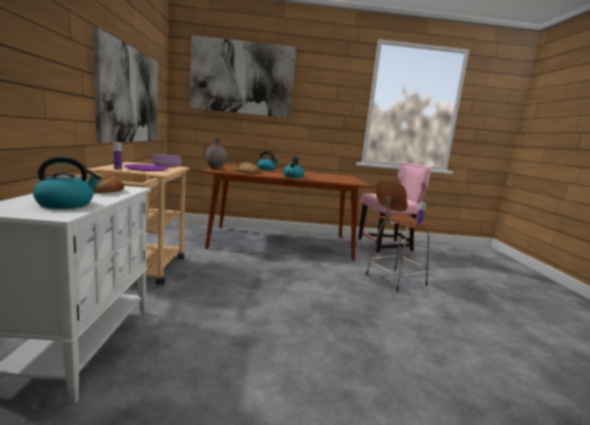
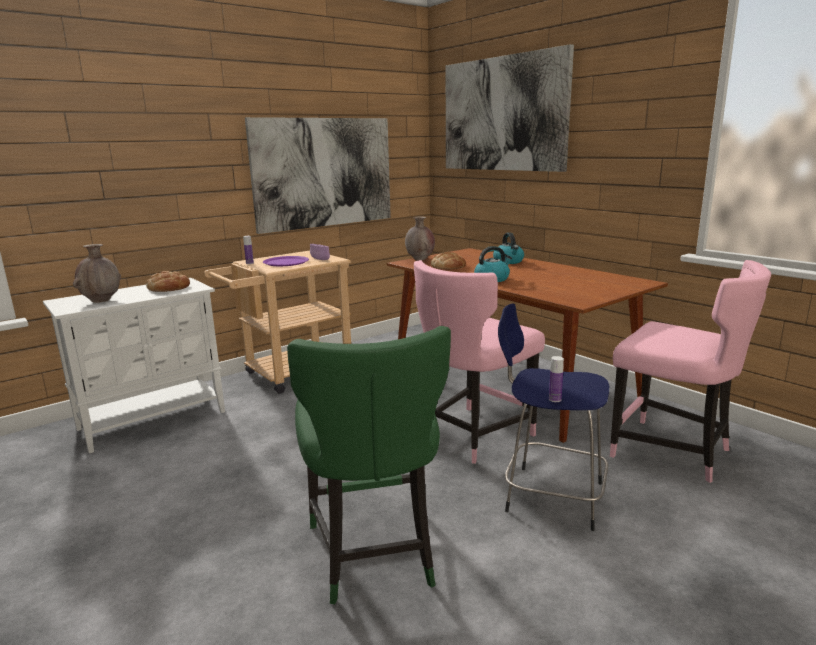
camera: 55 degrees right, 5 degrees up
(66, 204) = (102, 301): kettle -> brown vase
(321, 269) = (473, 436): none -> pink chair
(394, 280) = (550, 496): brown stool -> blue stool
(405, 332) = (373, 555): none -> green chair

